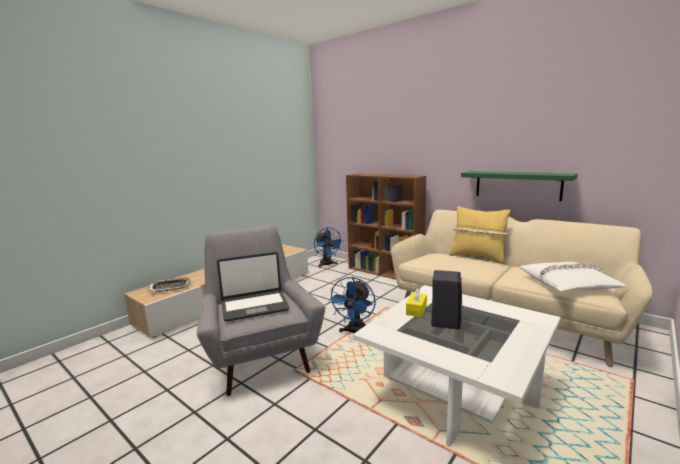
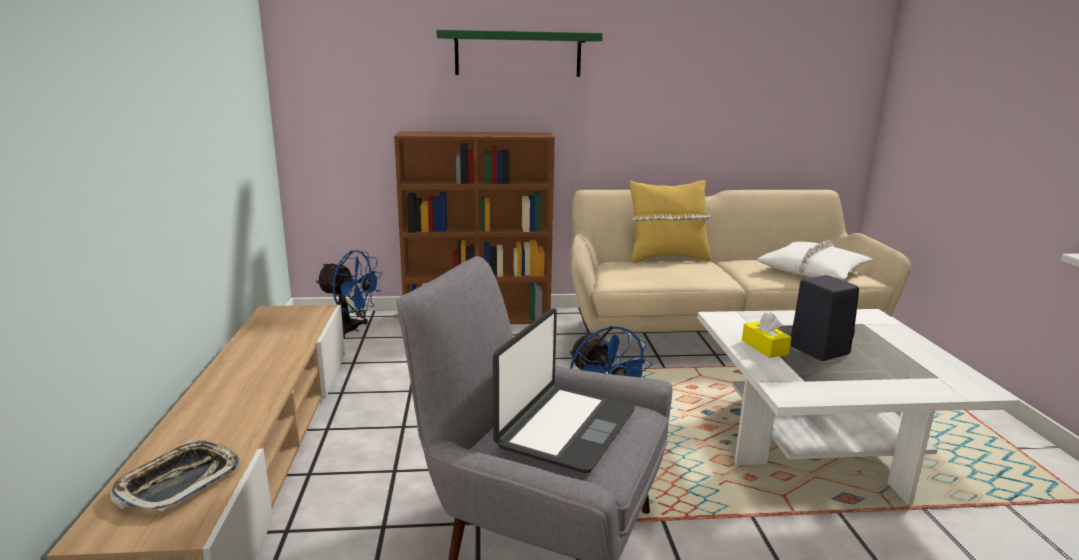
camera: 45 degrees left, 5 degrees up
(517, 185) = (693, 143): green shelf -> green shelf (518, 54)

